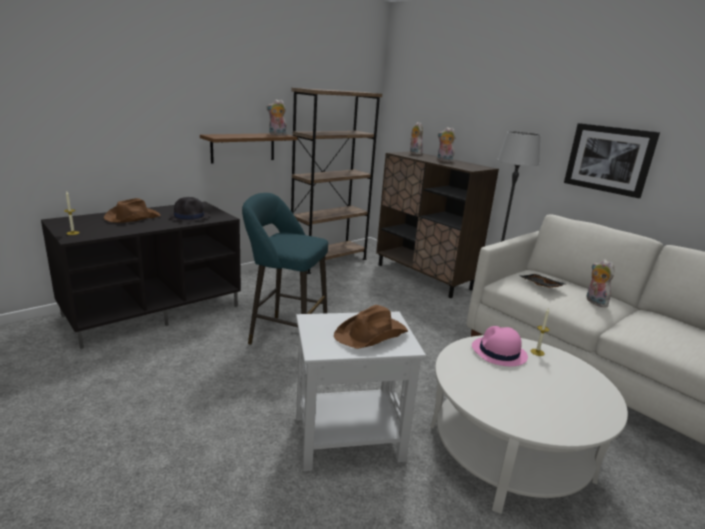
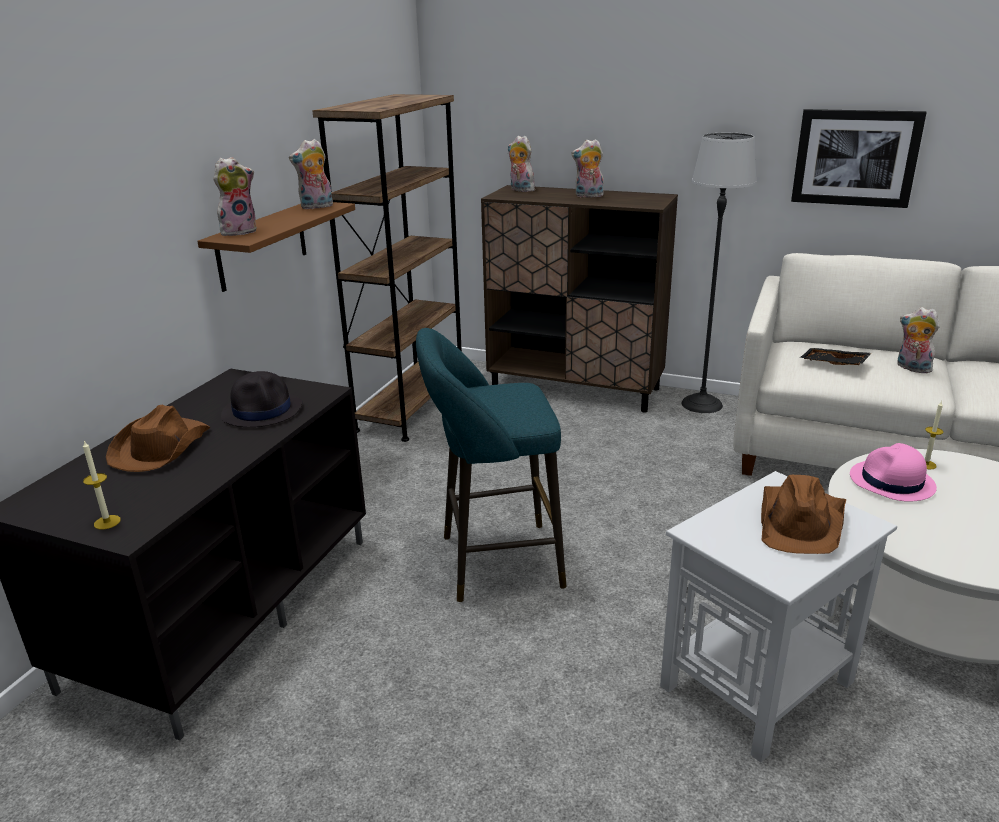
camera: 25 degrees left, 5 degrees up
(222, 135) = (239, 231): none -> plush toy

